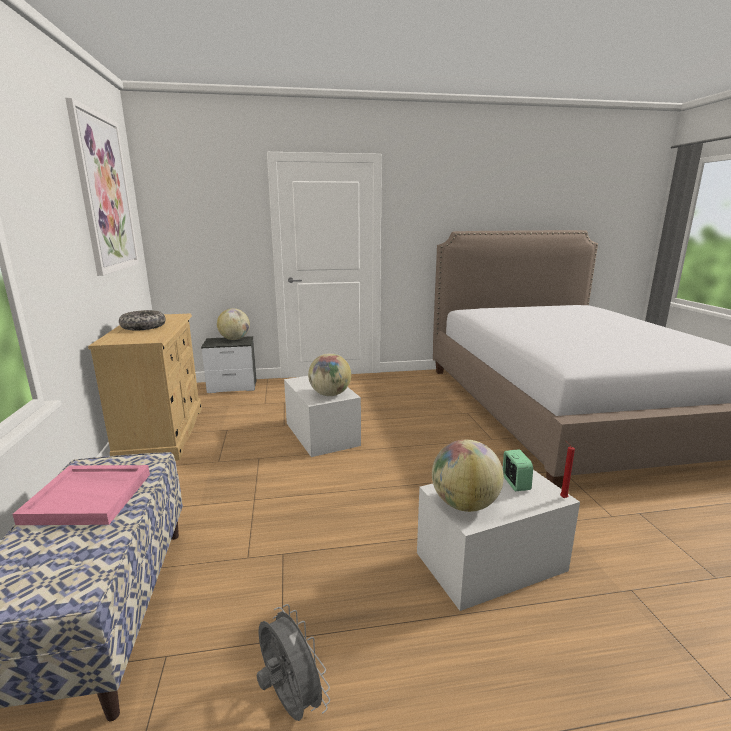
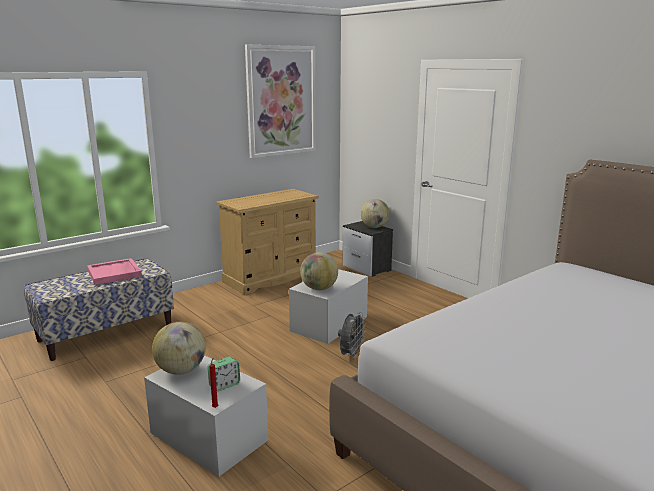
camera: 60 degrees right, 0 degrees up
(143, 327) = (267, 198): bowl -> none
(290, 701) = (68, 396): grey fan -> grey fan (351, 355)

